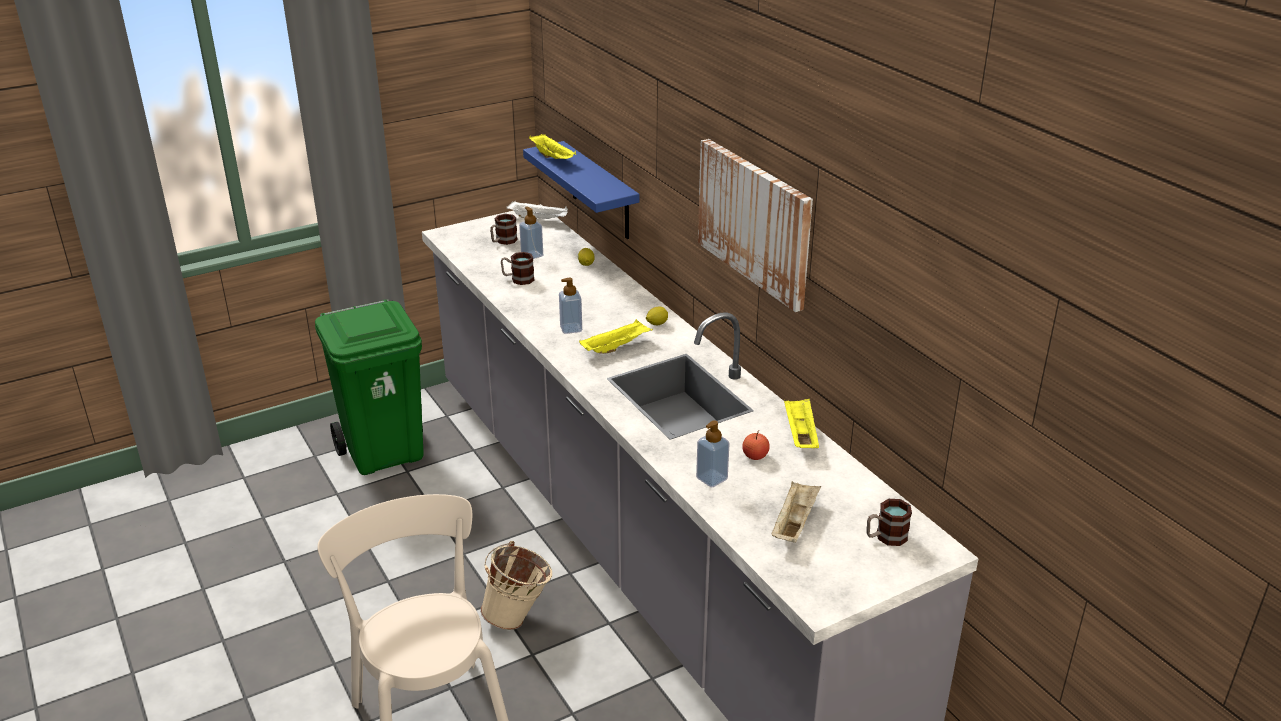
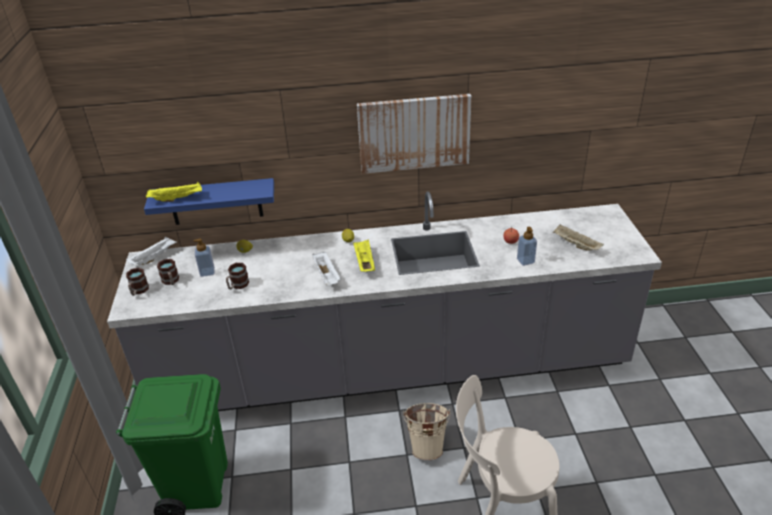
camera: 65 degrees left, 5 degrees up
(571, 328) = (327, 276): soap dispenser -> white tray
(800, 435) = (497, 222): yellow tray -> none
(885, 537) = (595, 222): mug -> mug (138, 291)

